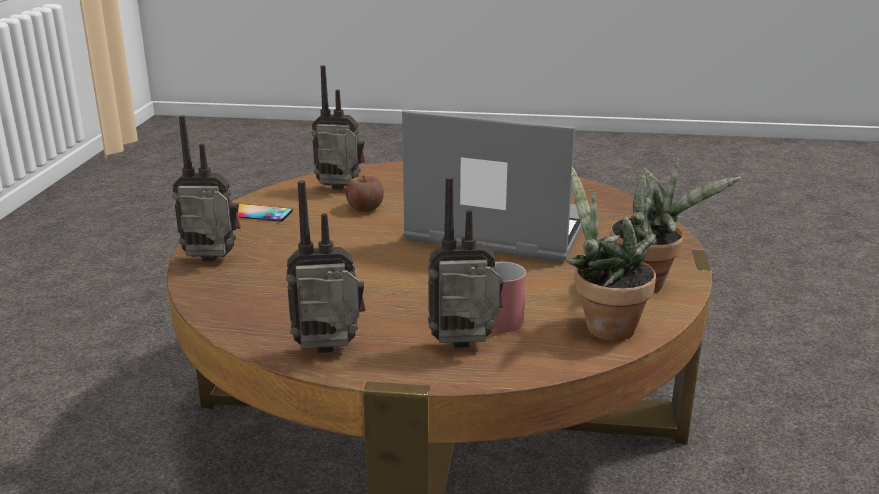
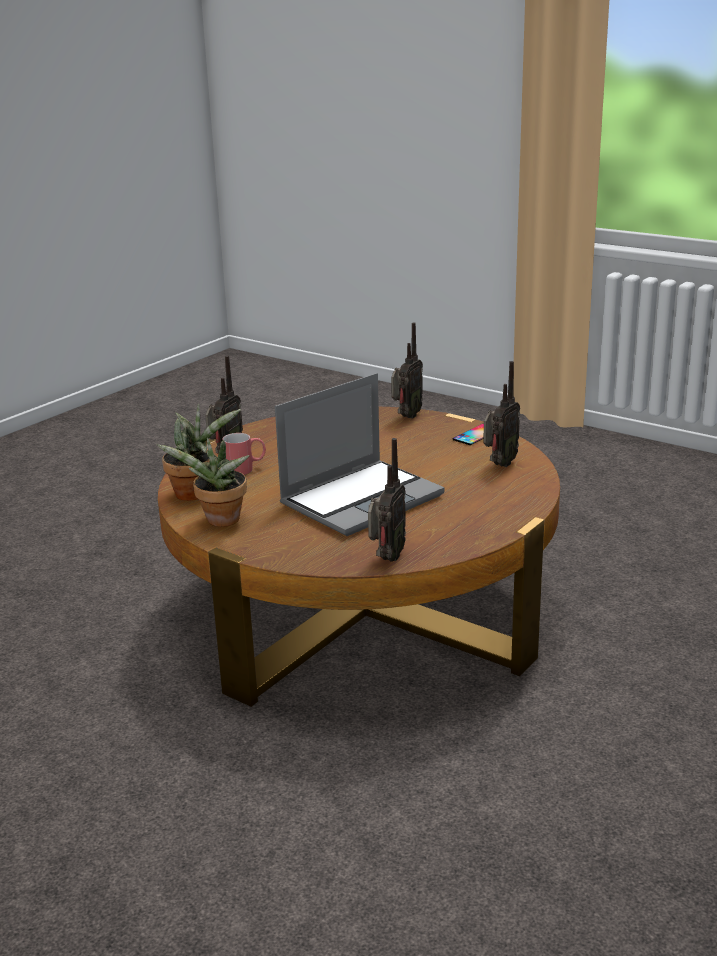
camera: 120 degrees right, 0 degrees up
(329, 353) = (264, 429): radio -> radio (386, 558)
(365, 208) = (451, 466): apple -> none

